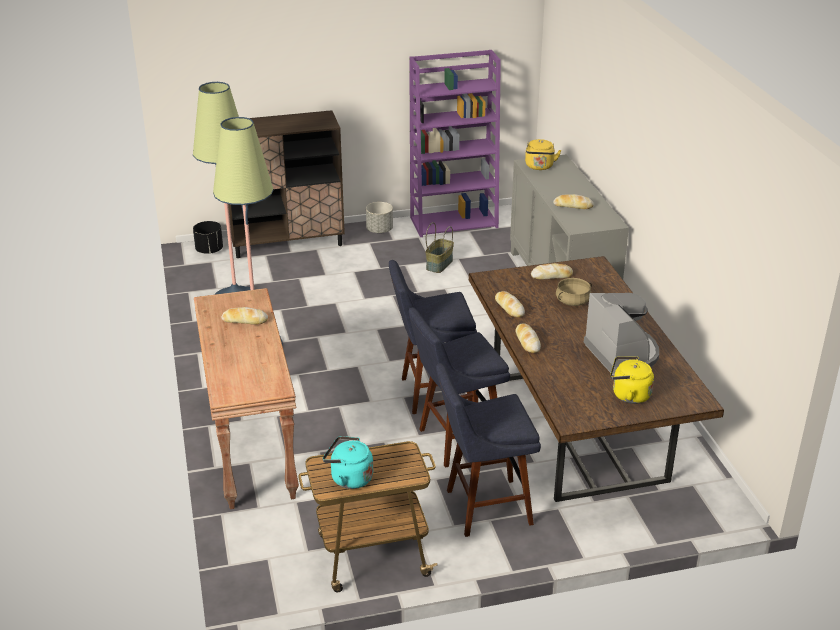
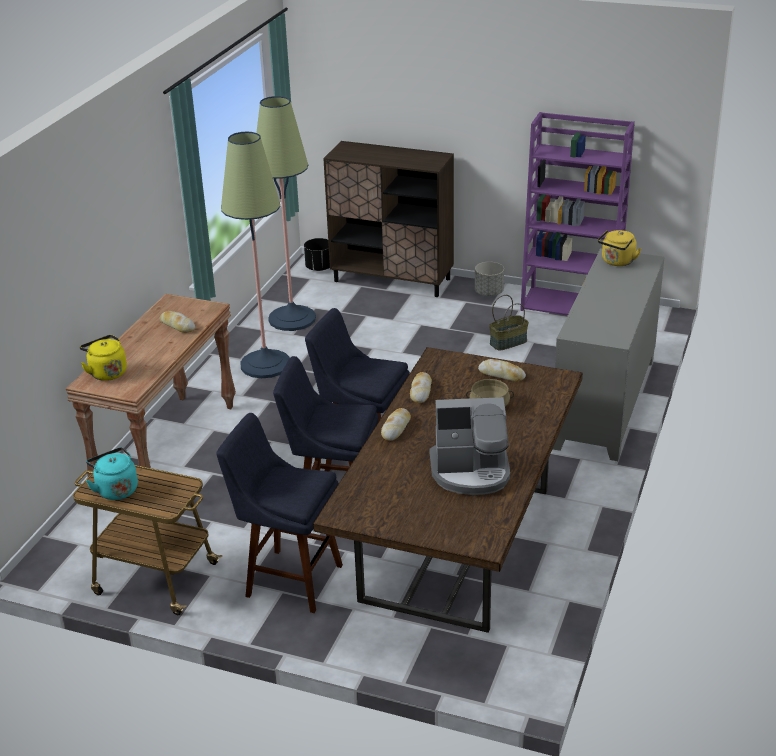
camera: 35 degrees right, 0 degrees up
(573, 206) = (598, 310): bread -> none
(622, 354) = (471, 472): coffee machine -> coffee machine turned 75 degrees clockwise
(628, 395) = (424, 512): yellow kettle -> yellow kettle (107, 372)

